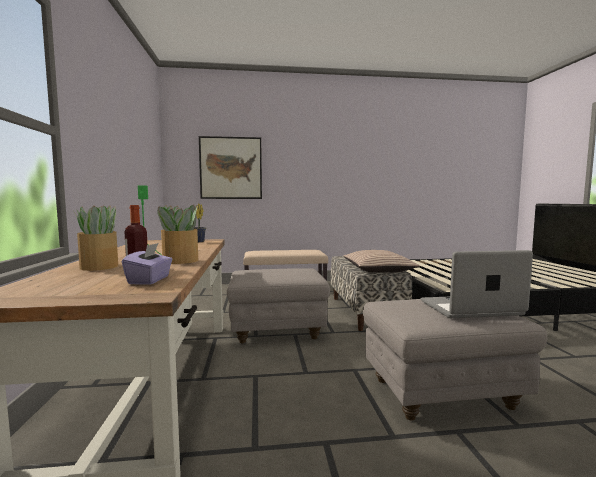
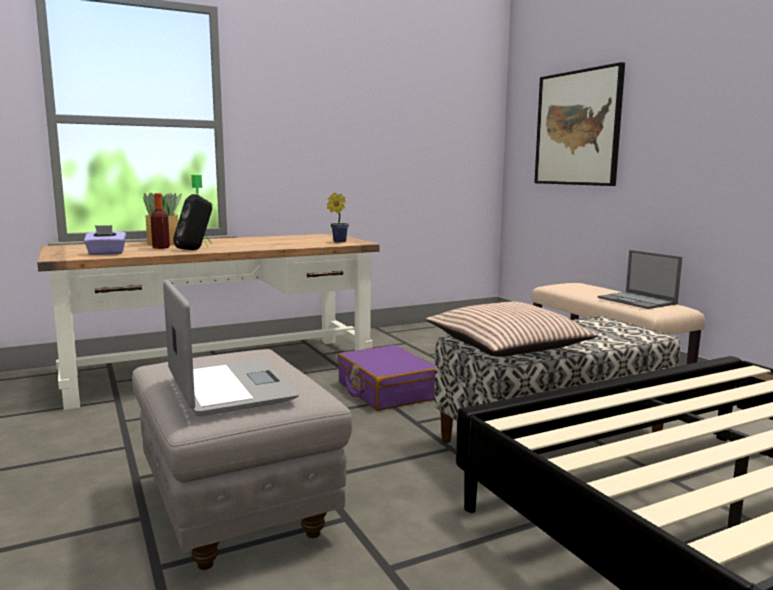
camera: 70 degrees right, 5 degrees up
(179, 261) = (195, 249): potted plant -> black speaker
(277, 331) = (386, 391): grey ottoman -> purple suitcase
(303, 251) = (637, 301): none -> laptop

